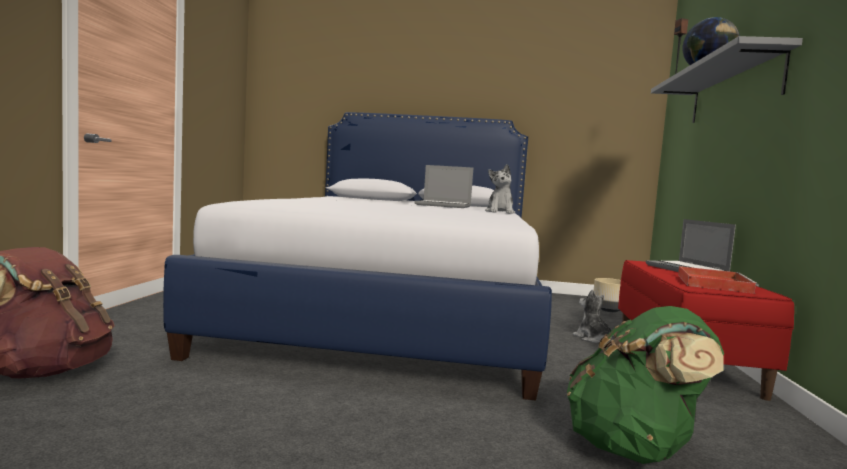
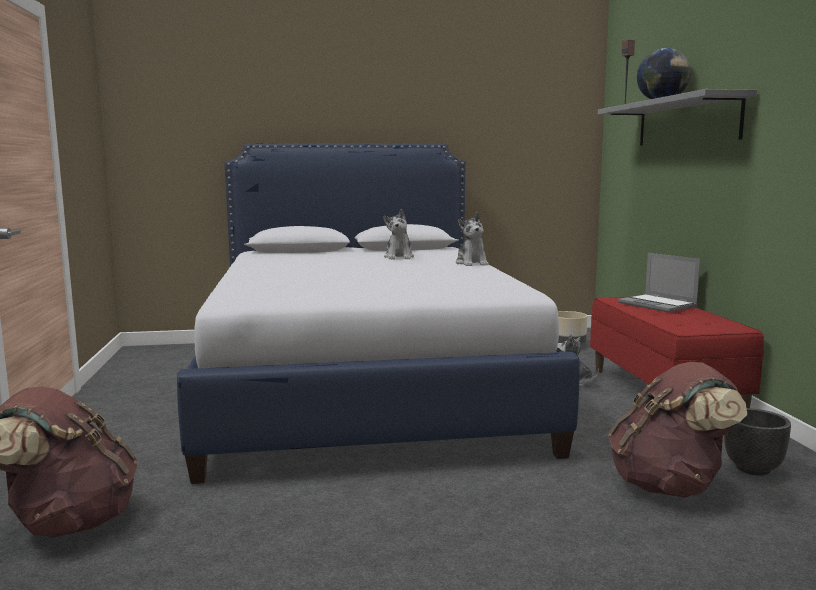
camera: 15 degrees left, 5 degrees up
(444, 206) = (399, 257): laptop -> plush toy
(633, 449) = (669, 486): green backpack -> brown backpack
(712, 283) = (691, 321): red tray -> none
(751, 450) = (752, 469): none -> black planter

